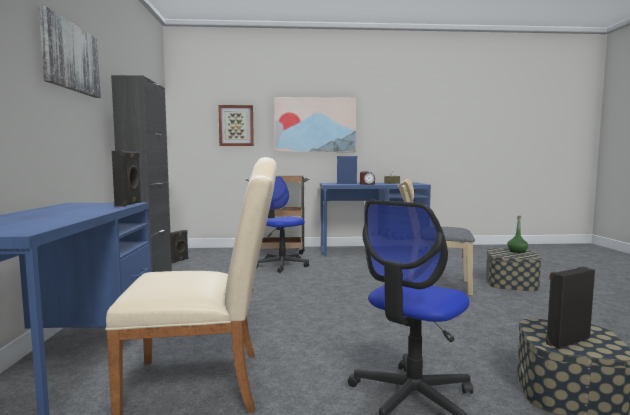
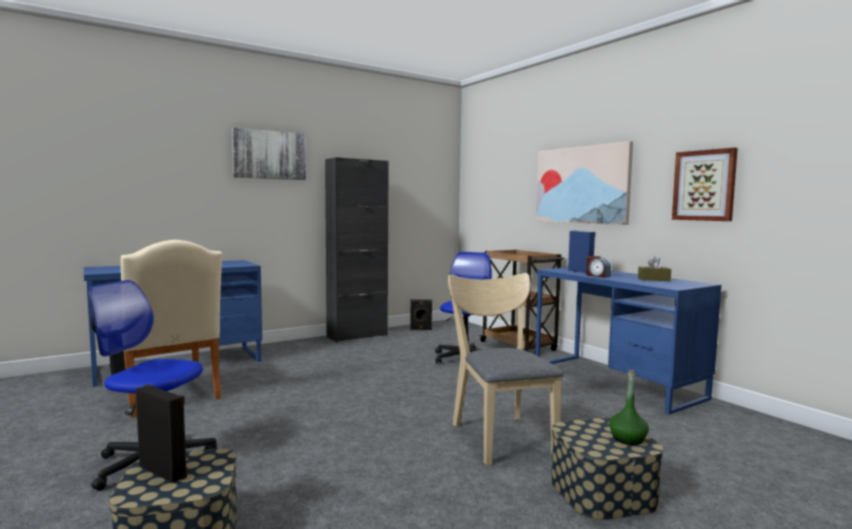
camera: 60 degrees right, 0 degrees up
(129, 204) = (240, 265): black speaker -> none
(236, 125) = (507, 189): picture -> picture (704, 185)

